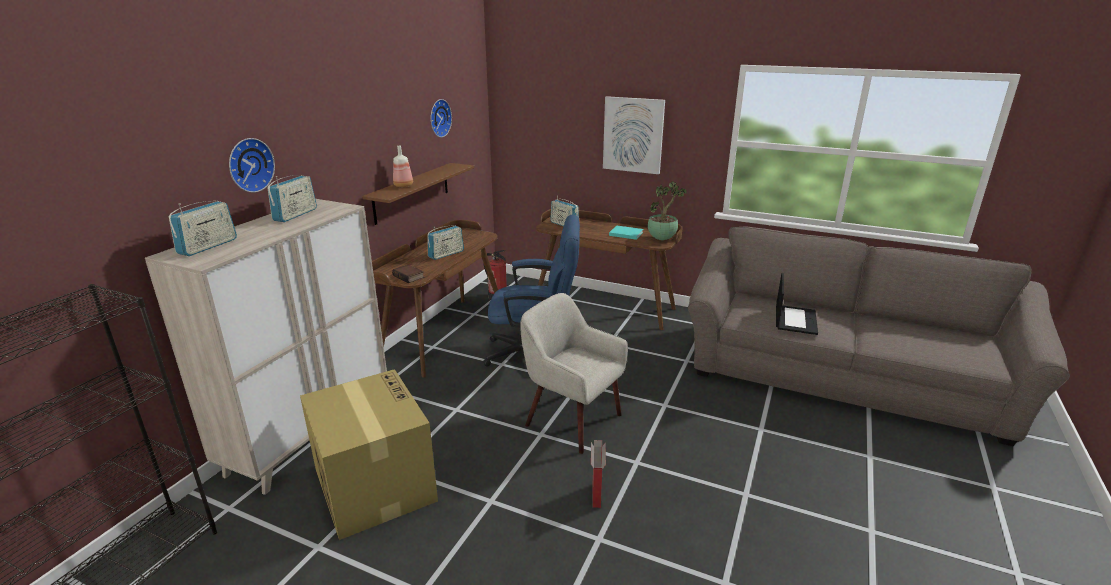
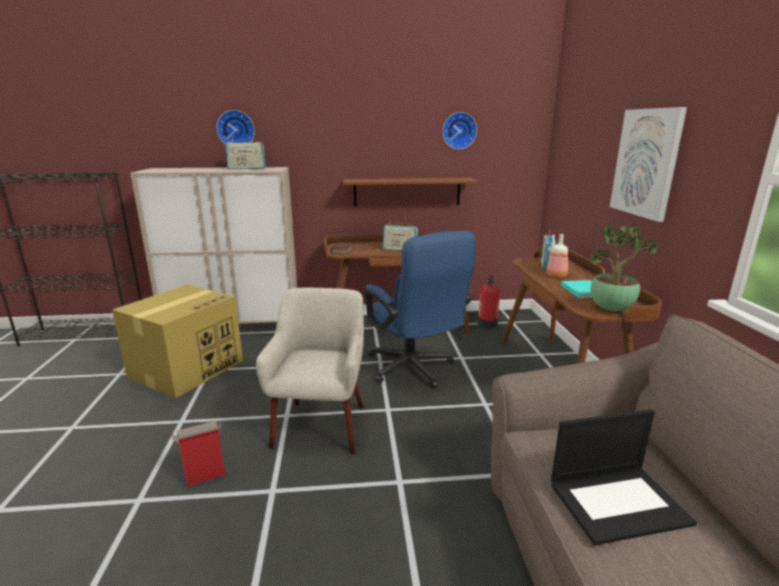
camera: 60 degrees right, 5 degrees down
(208, 246) = (173, 169): radio -> none
(404, 185) = (383, 179): bottle -> bottle (557, 276)

